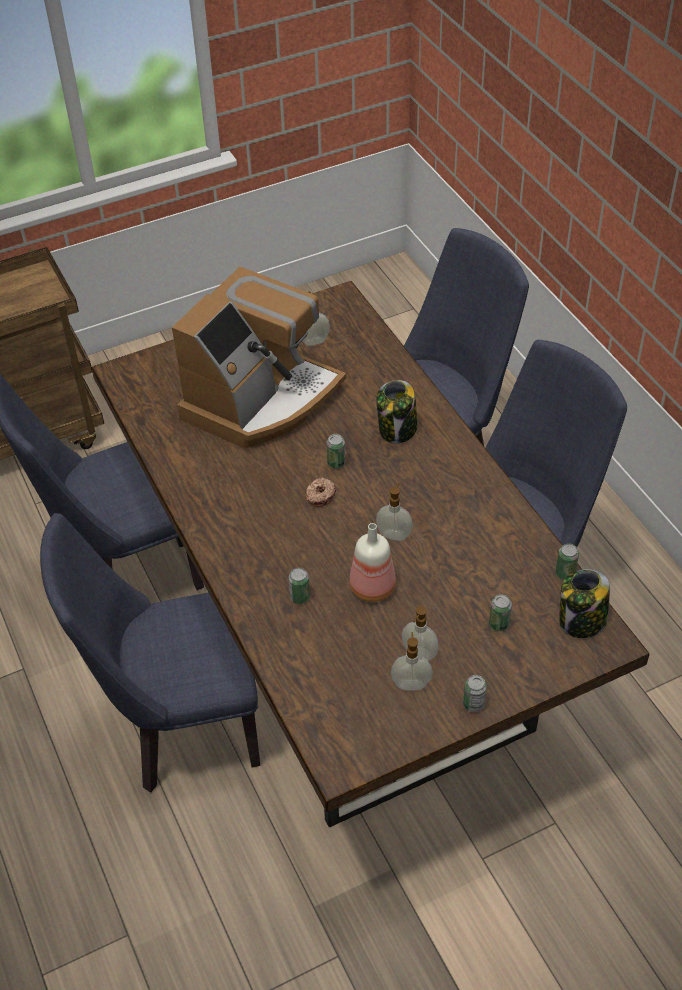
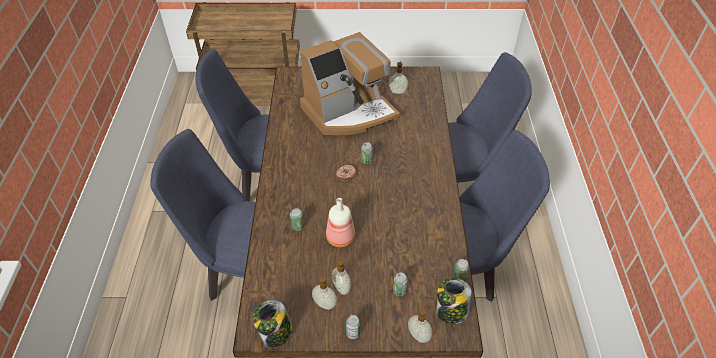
camera: 25 degrees right, 0 degrees up
(394, 534) = (372, 212): soap dispenser -> soap dispenser (419, 335)
(397, 429) = (412, 155): jar -> jar (275, 333)

